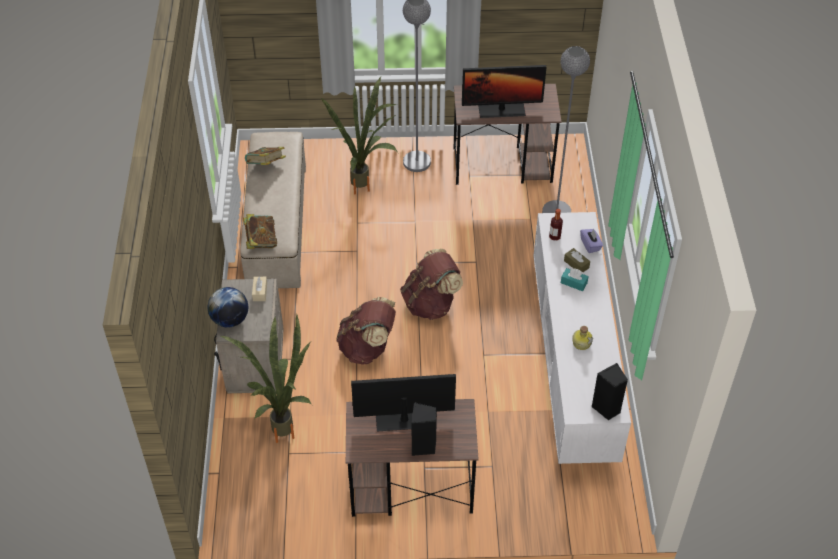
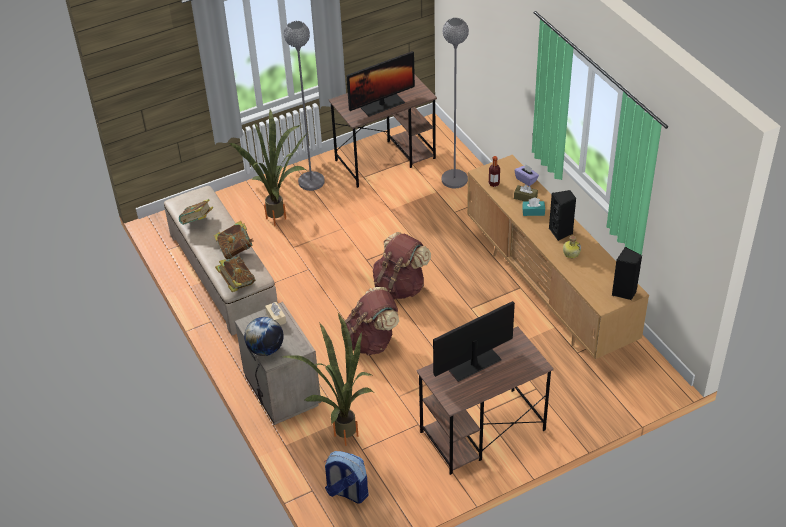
camera: 25 degrees left, 5 degrees down
(248, 489) = (347, 492): none -> backpack
(282, 207) = (236, 250): none -> book
(423, 446) = (504, 377): black speaker -> black speaker (561, 232)
(573, 371) = (549, 292): white cabinet -> brown cabinet

